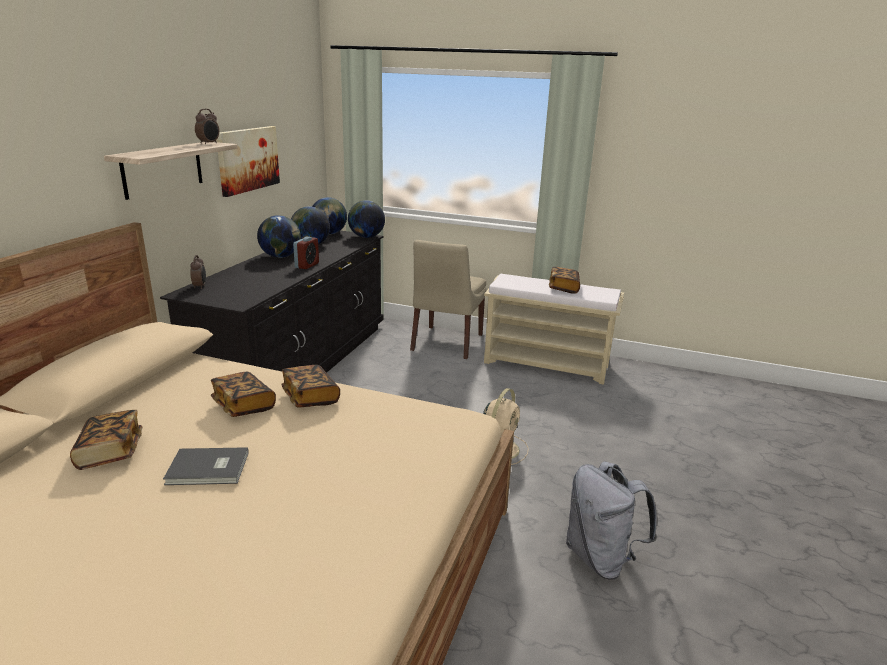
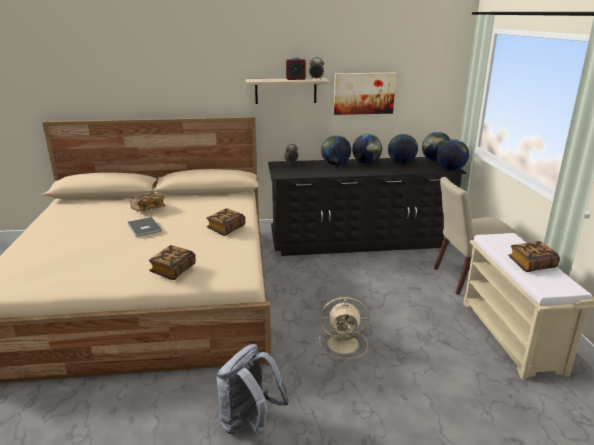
camera: 65 degrees right, 0 degrees up
(243, 406) = (204, 218): book -> book (173, 270)
(256, 269) = (335, 164): none -> globe
(307, 265) = (362, 171): alarm clock -> alarm clock (295, 79)

